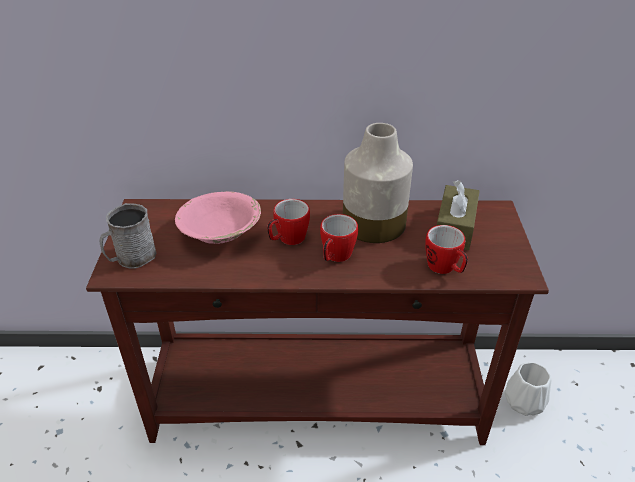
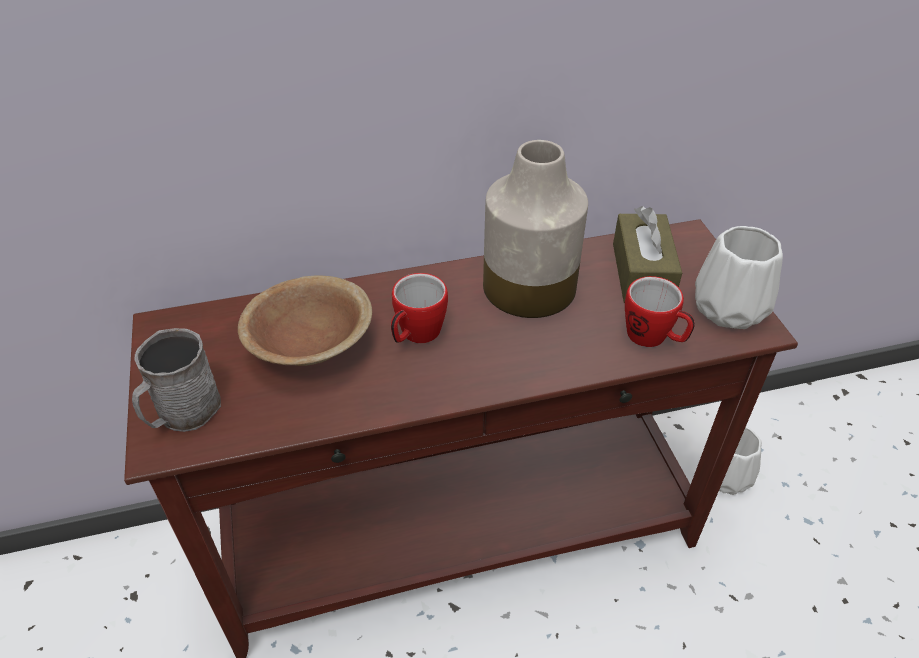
camera: 15 degrees left, 5 degrees up
(220, 233) = (310, 344): pink bowl -> brown bowl
(335, 257) = (496, 350): mug -> none
(508, 259) = (730, 308): none -> white vase

